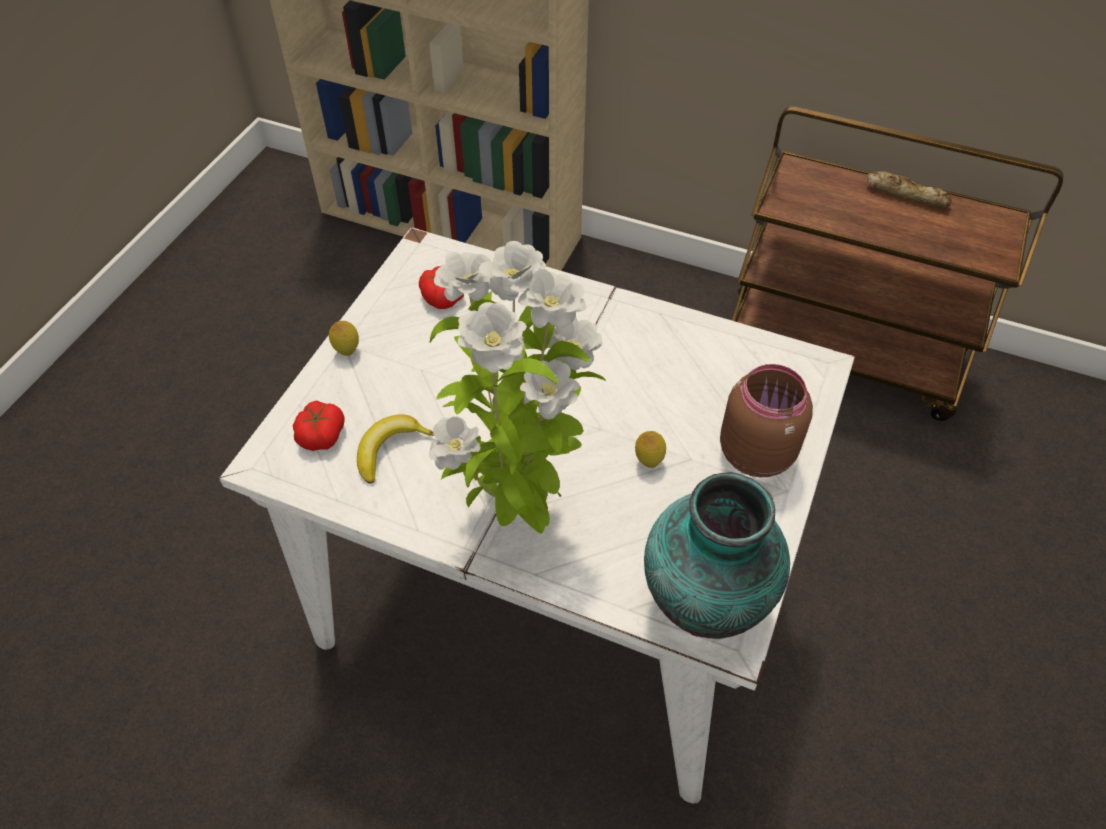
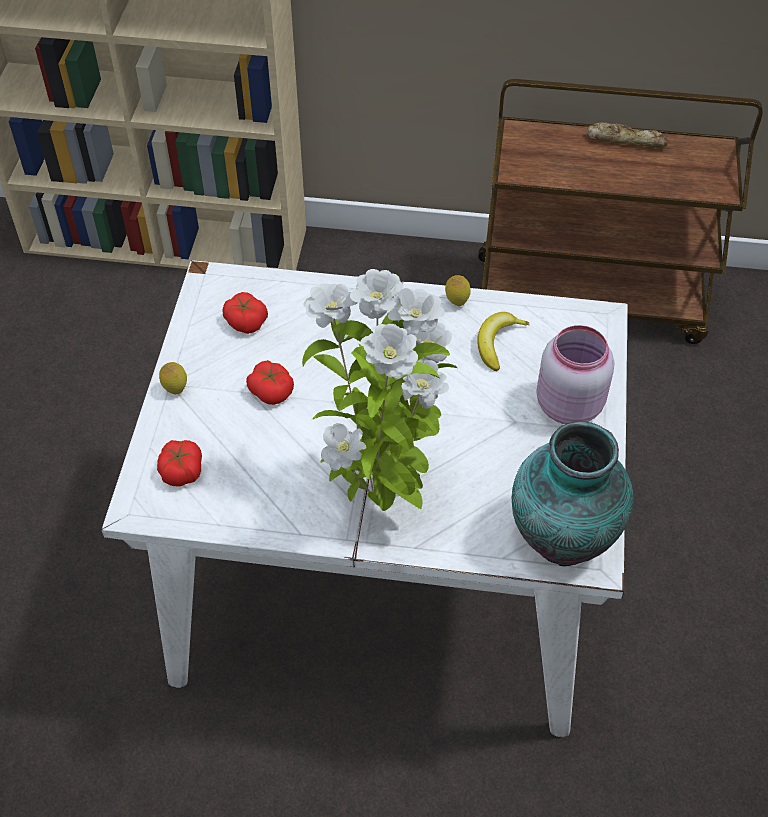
camera: 15 degrees left, 0 degrees up
(389, 450) = (249, 470): banana -> banana (497, 343)
(442, 372) = (271, 391): none -> tomato
(648, 461) = (480, 431): lemon -> lemon (456, 302)
(756, 451) = (568, 403): brown jar -> pink jar

